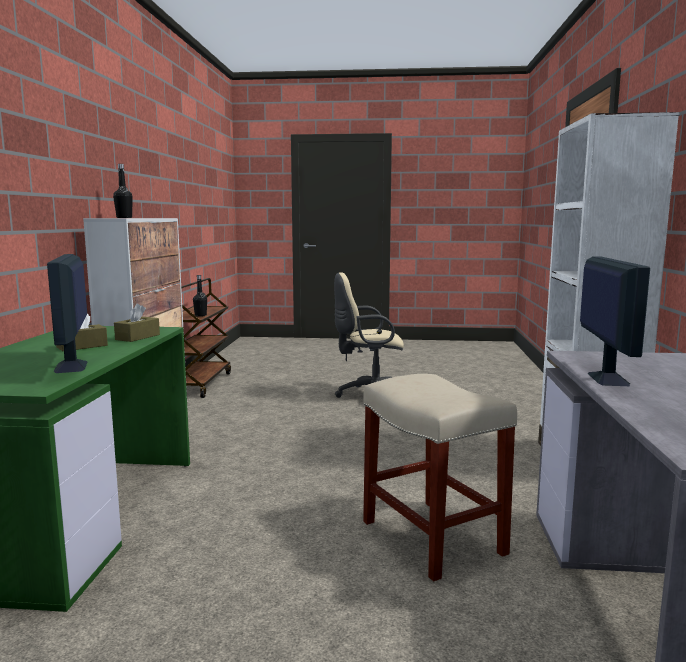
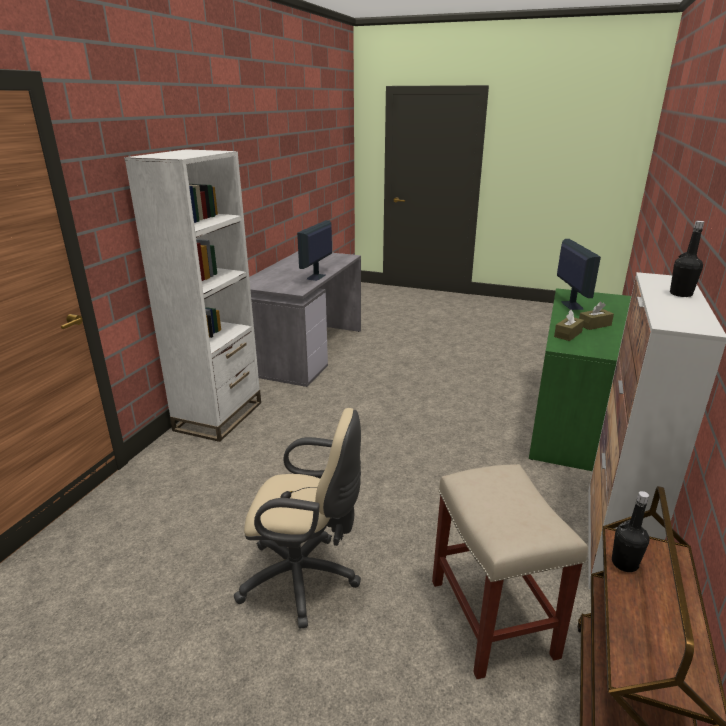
camera: 165 degrees left, 15 degrees up
(430, 536) = (373, 384): beige stool -> beige stool (493, 619)

